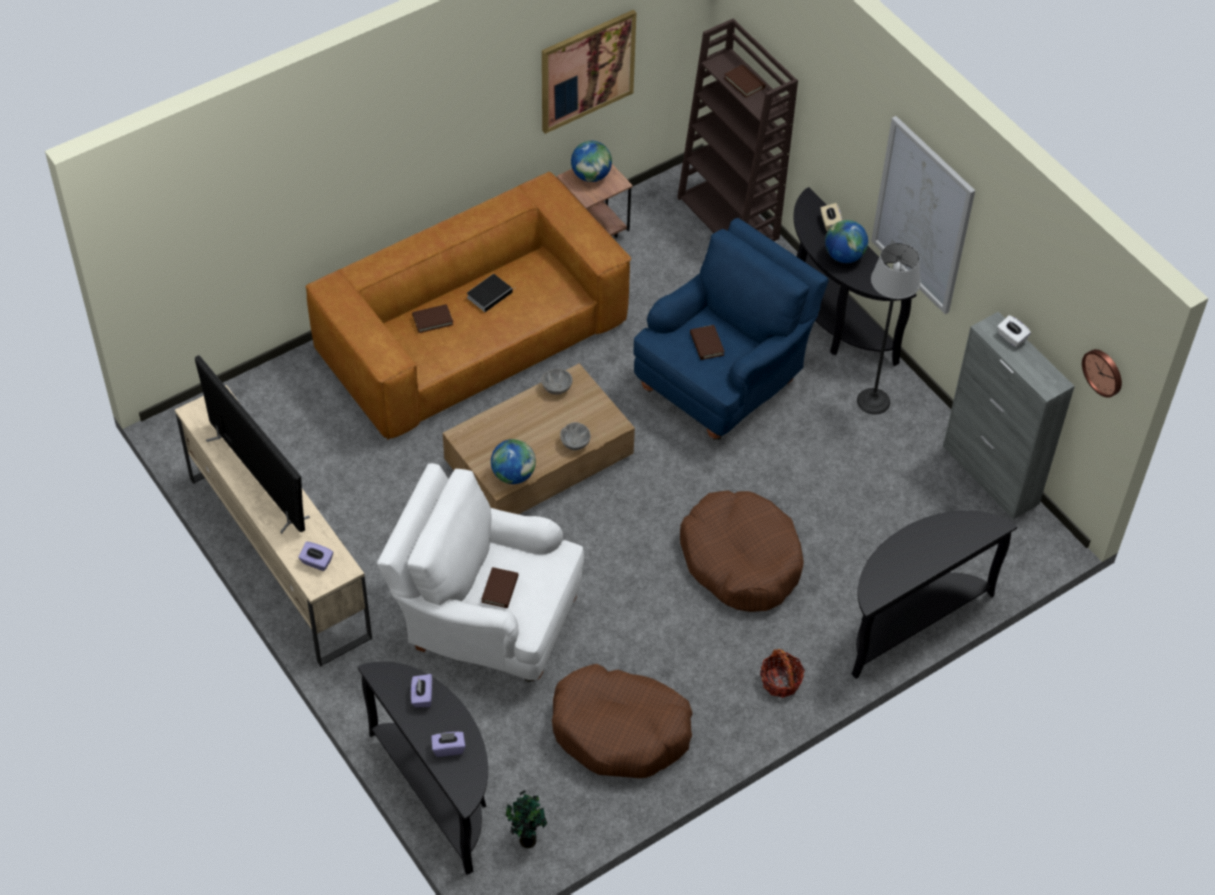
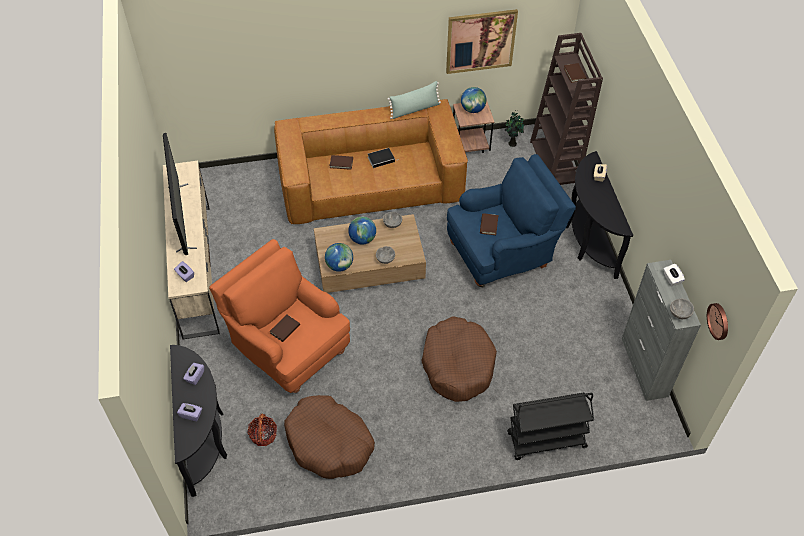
camera: 25 degrees right, 0 degrees up
(487, 622) = (288, 348): white armchair -> orange armchair
(511, 202) = (415, 109): none -> green pillow
(526, 839) = (237, 488): potted plant -> potted plant (512, 143)
(780, 681) = (443, 449): basket -> basket (263, 435)
(844, 256) = (597, 198): globe -> globe (362, 239)
(873, 401) = (590, 296): floor lamp -> none
(910, 620) = (546, 441): black console table -> black cart
(923, 215) = (646, 183): picture -> none
(1042, 380) = (679, 314): none -> grey bowl

